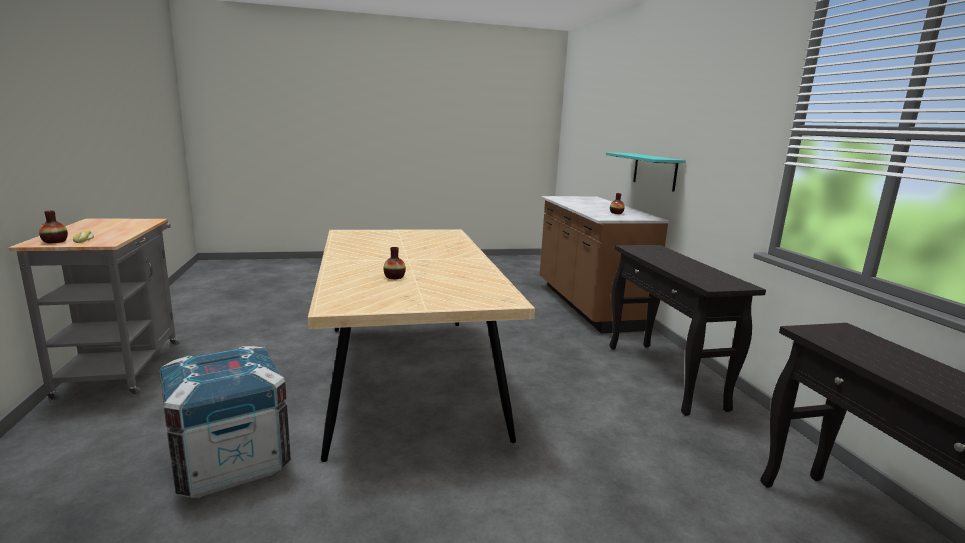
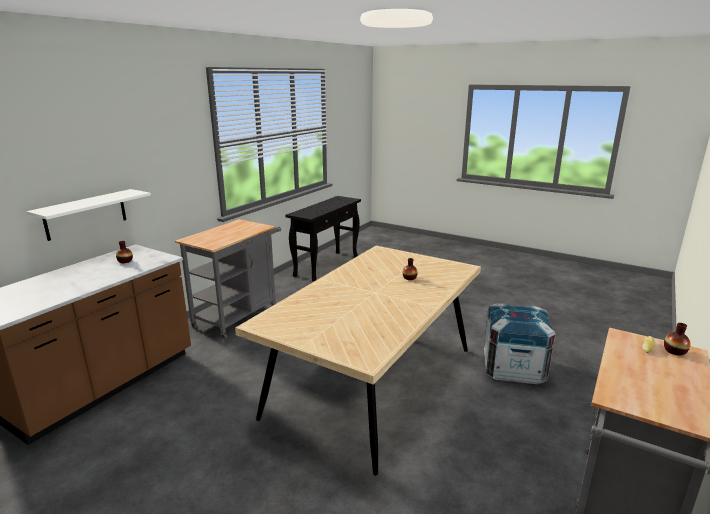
camera: 135 degrees left, 5 degrees up
(654, 171) = (86, 214): turquoise shelf -> white shelf
(664, 376) = (239, 315): black console table -> grey cart

